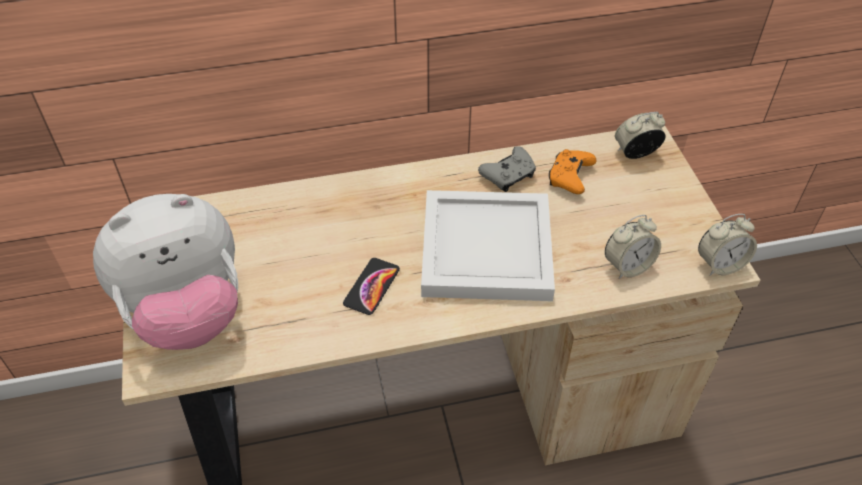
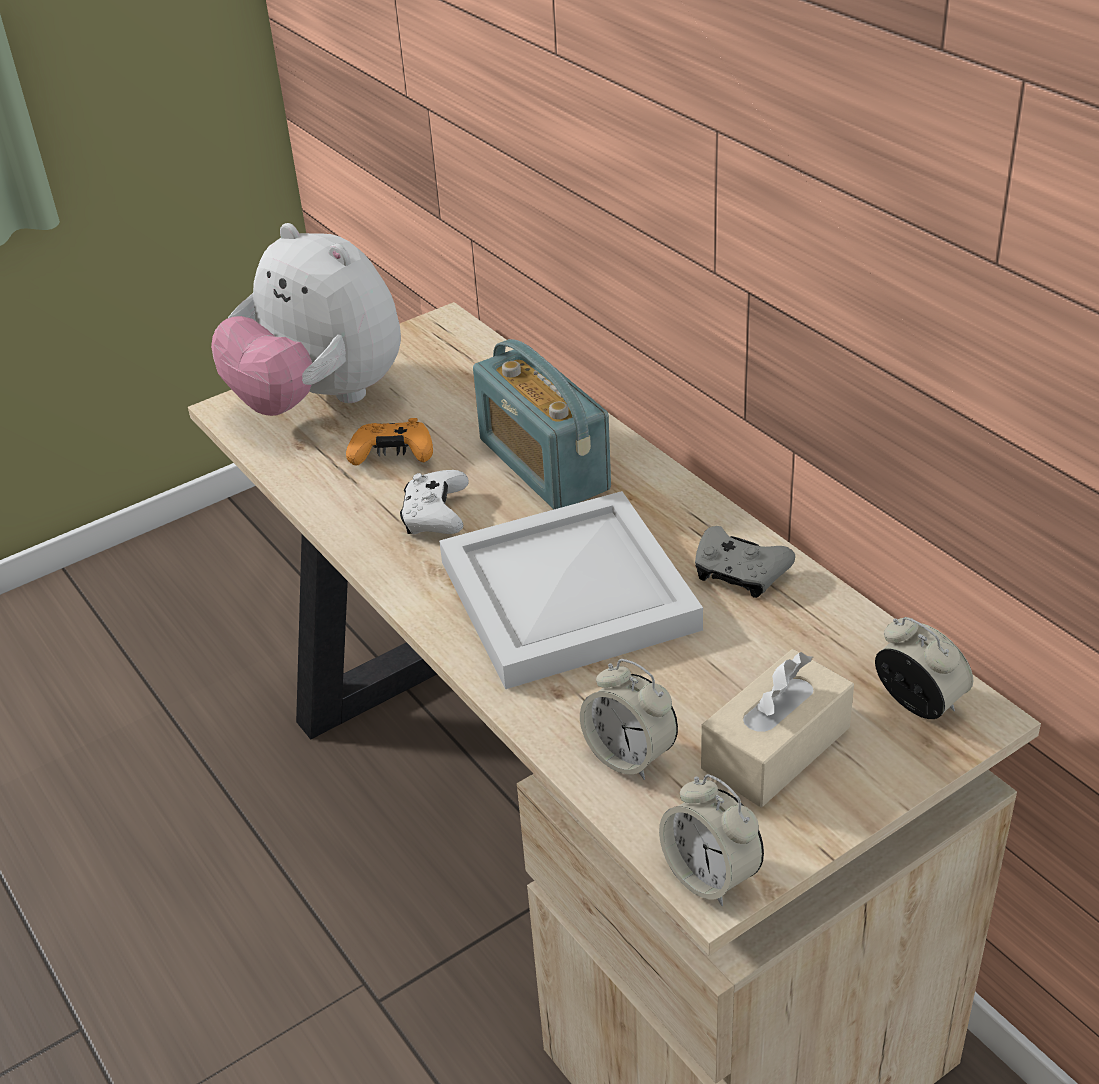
camera: 70 degrees right, 10 degrees down
(355, 220) = (543, 464): none -> radio
(372, 286) = (435, 516): phone -> white game controller
(569, 178) = (788, 640): orange game controller -> orange game controller (393, 455)
(644, 211) = (776, 748): none -> beige tissue box

